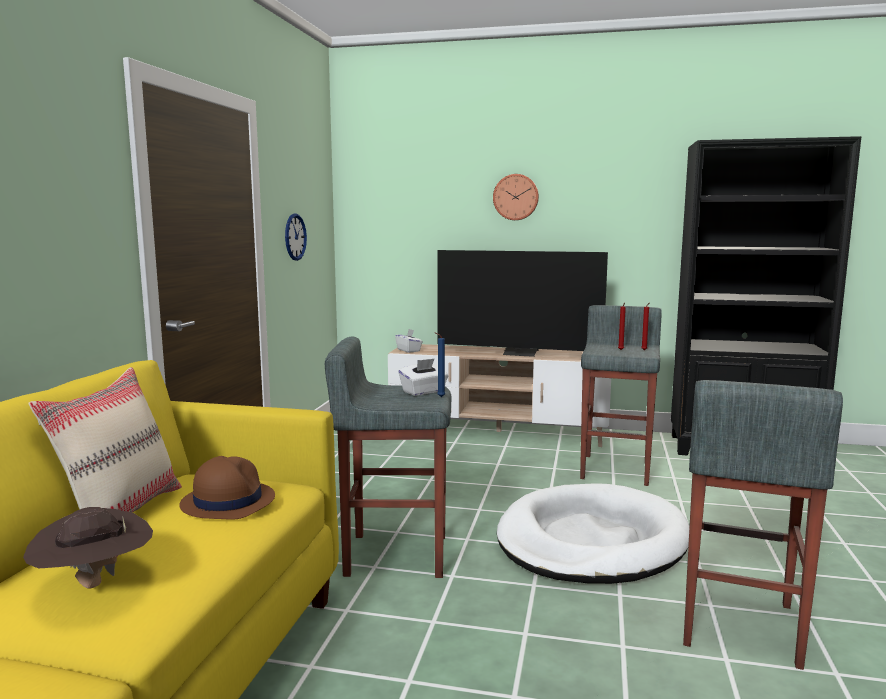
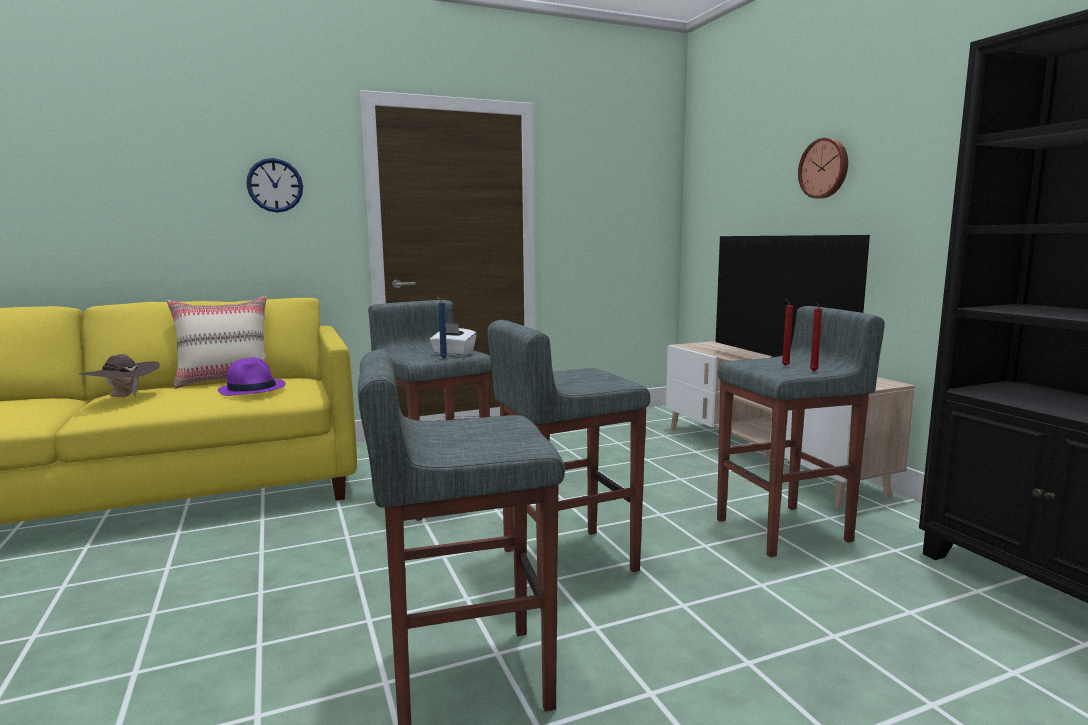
camera: 55 degrees right, 0 degrees up
(227, 501) = (252, 388): brown hat -> purple hat
(295, 237) = (595, 223): wall clock -> wall clock (275, 185)
(409, 350) = (694, 346): white tissue box -> none
(591, 541) = (566, 559): white dog bed -> grey stool

